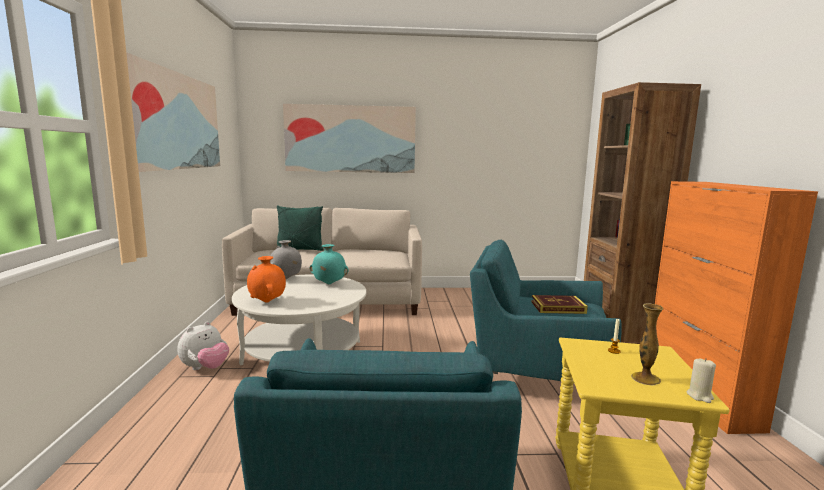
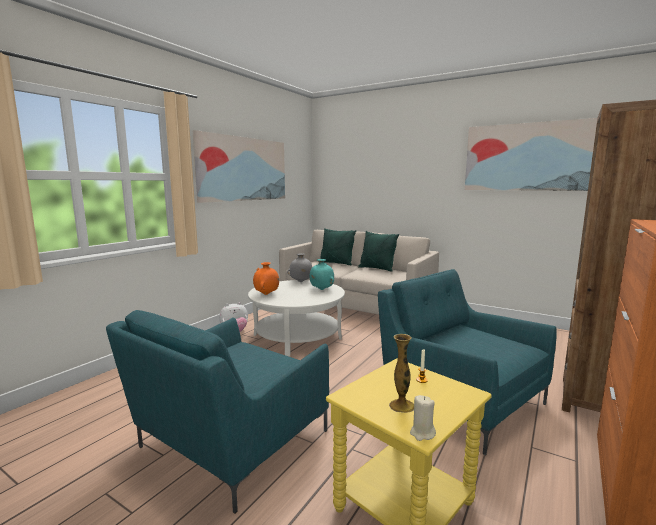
camera: 35 degrees right, 0 degrees up
(350, 139) = (388, 175): picture -> picture (535, 157)
(357, 251) = (377, 269): none -> green pillow
(558, 307) = (484, 342): book -> none

